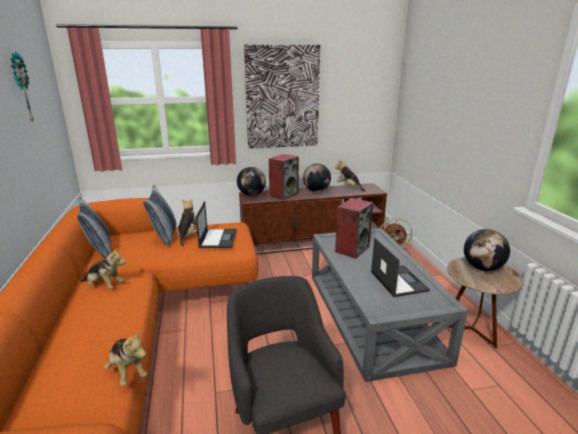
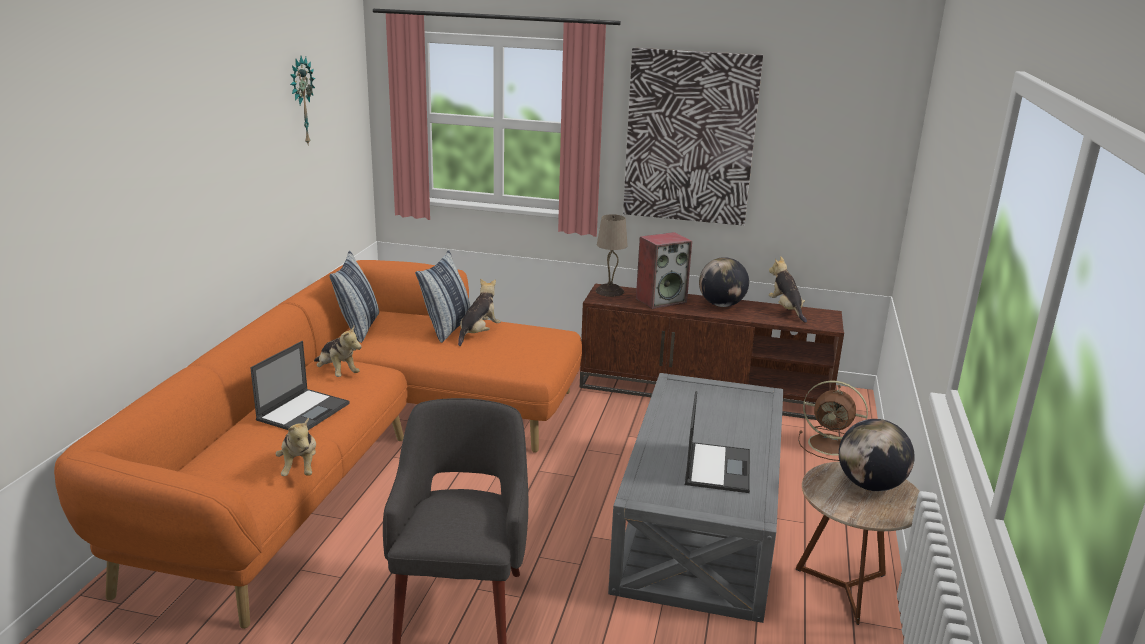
camera: 25 degrees right, 0 degrees up
(218, 238) = (514, 346): laptop -> laptop (304, 411)
(251, 195) = (610, 291): globe -> beige table lamp
(352, 249) = (697, 408): speaker -> none

